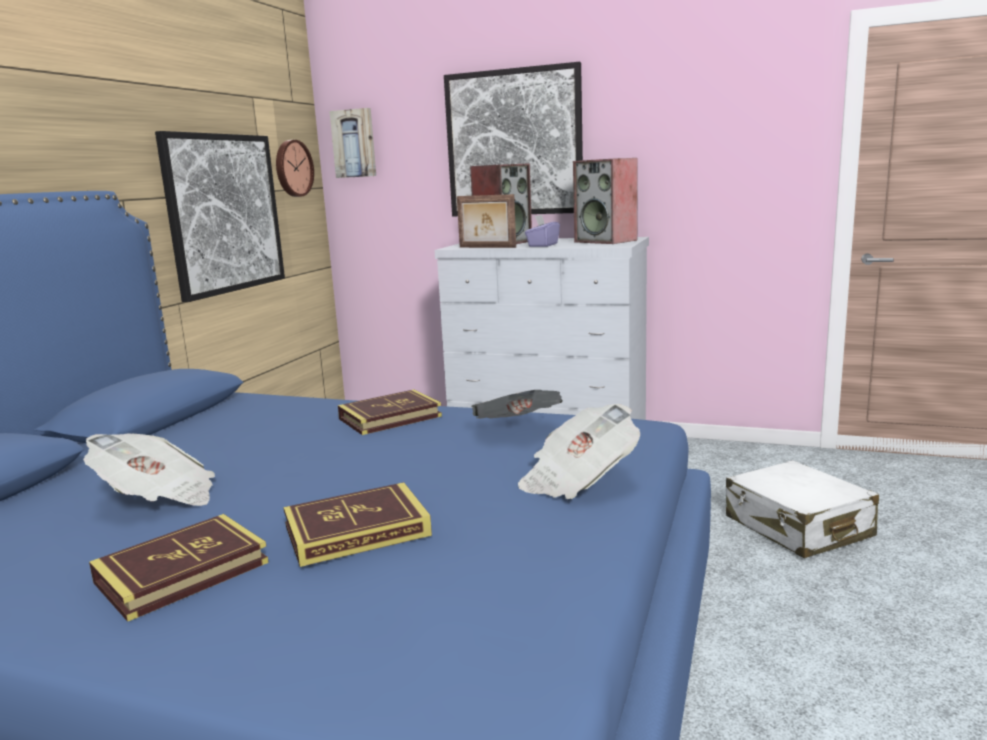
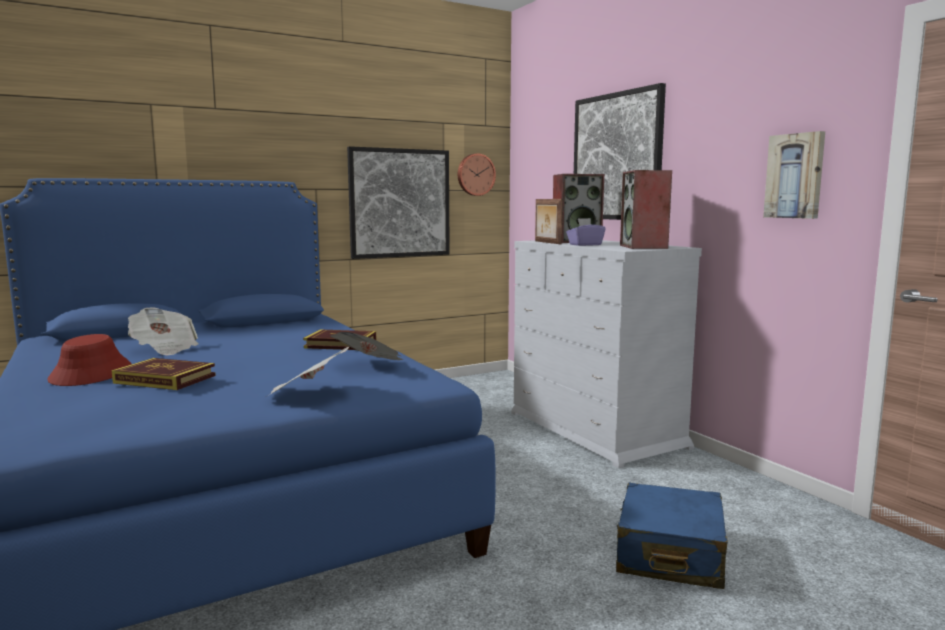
camera: 40 degrees right, 5 degrees down
(182, 572) = (91, 373): book -> red hat
(354, 143) = (526, 157): picture -> picture (795, 176)
(797, 527) = (669, 554): white suitcase -> blue suitcase

